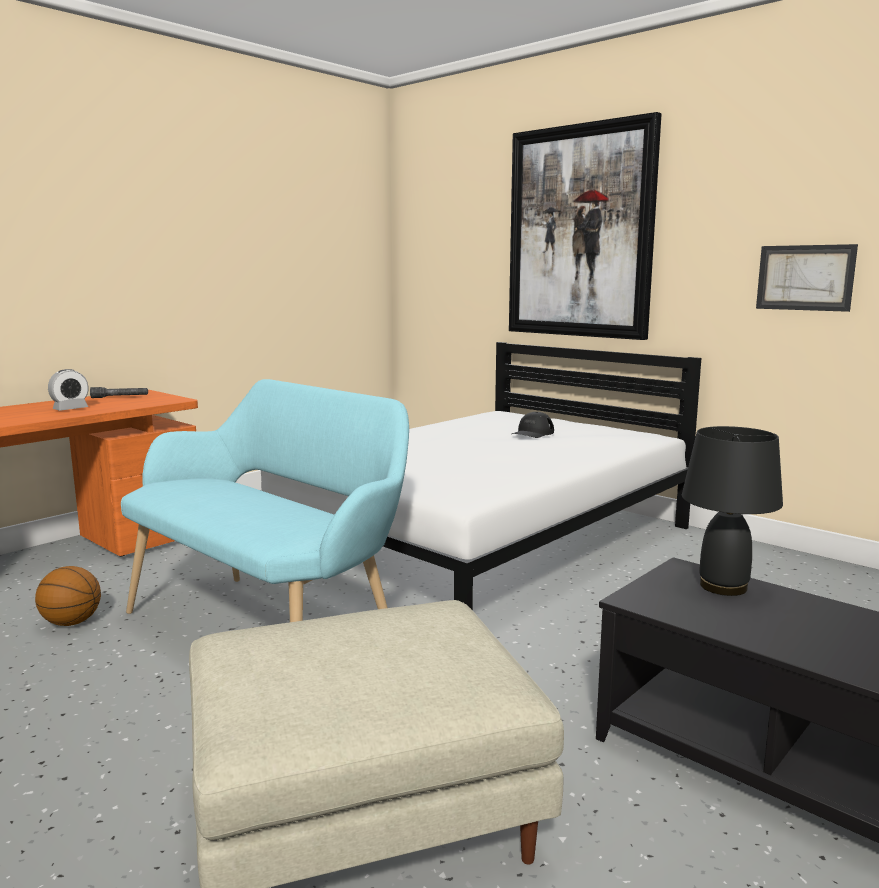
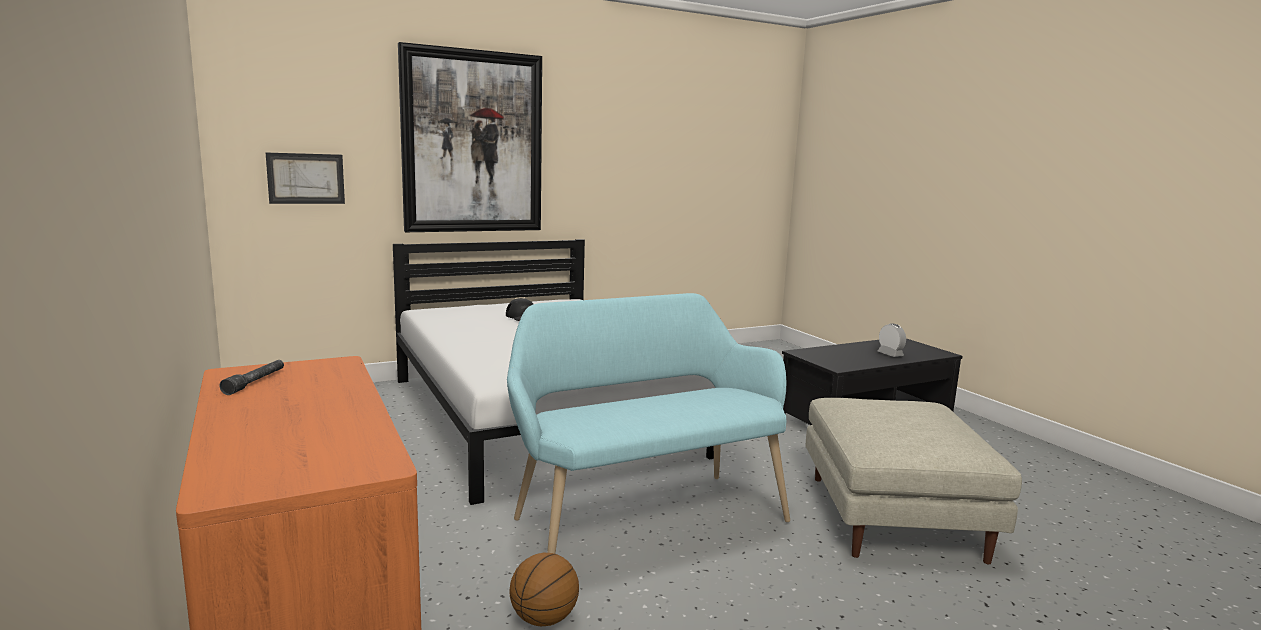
camera: 70 degrees left, 0 degrees up
(70, 409) = (313, 406): alarm clock -> alarm clock (890, 354)
(723, 587) = (827, 352): black table lamp -> none
(805, 277) = (638, 182): picture -> picture (306, 178)

